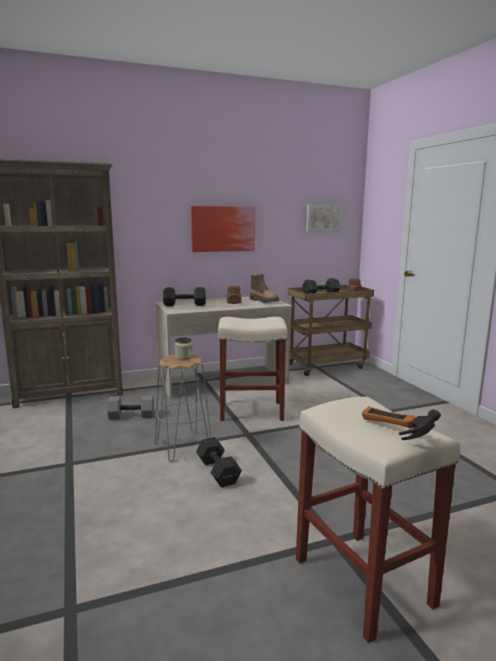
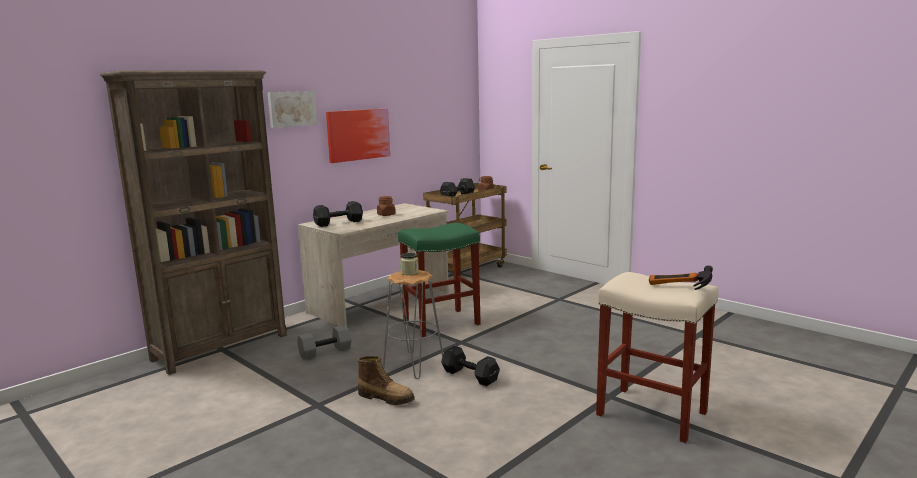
camera: 25 degrees left, 0 degrees up
(250, 411) = (440, 323): beige stool -> green stool
(264, 301) = (414, 209): boot -> boot (386, 398)
(323, 218) = (447, 116): picture -> picture (291, 109)

